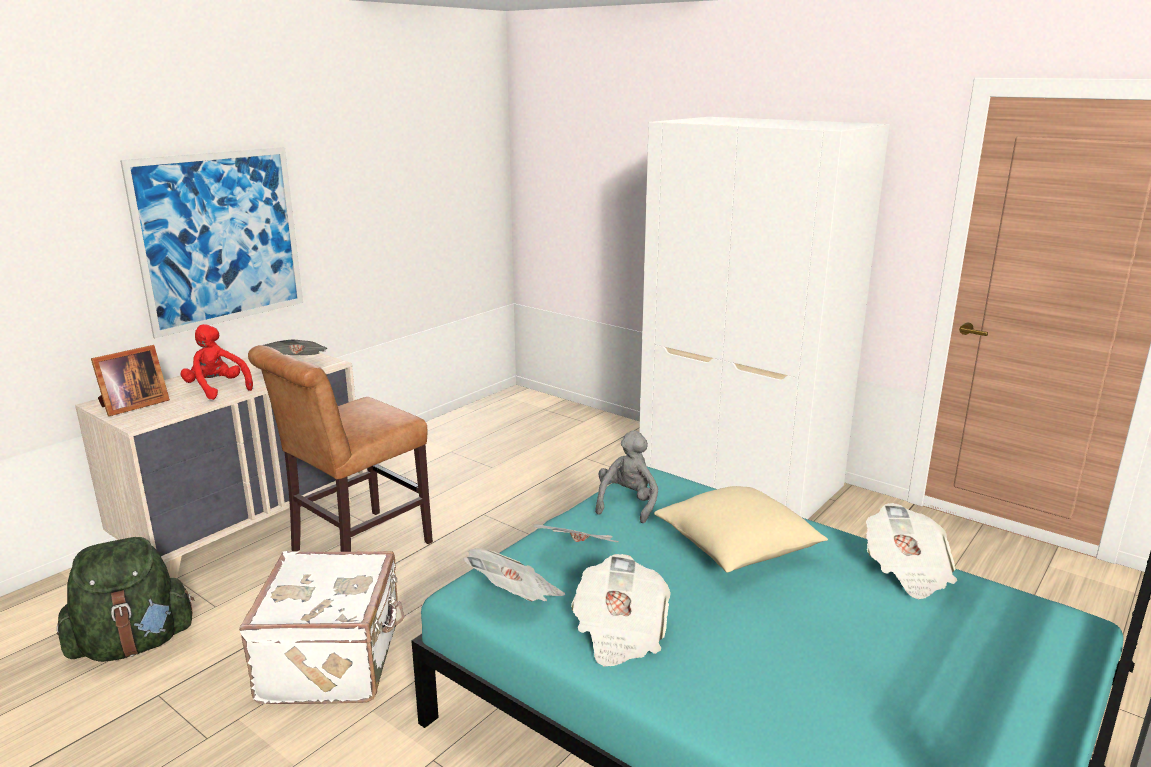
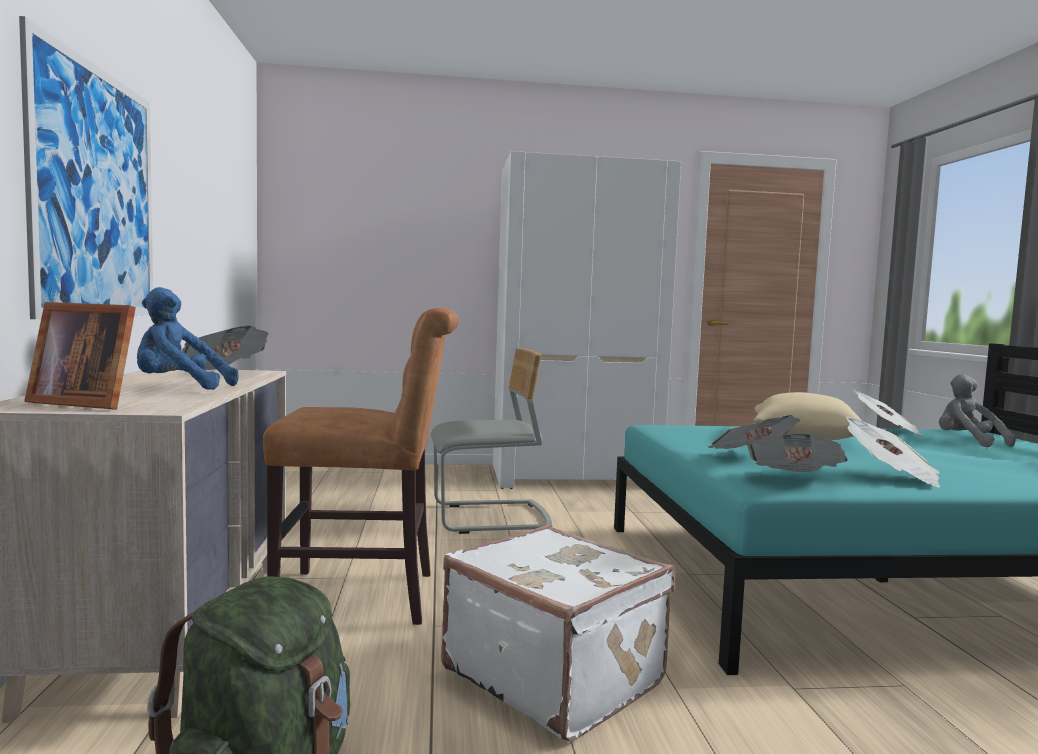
camera: 45 degrees left, 15 degrees down
(132, 406) = (85, 403): picture frame -> picture frame turned 105 degrees clockwise
(217, 389) = (179, 388): red plush toy -> blue plush toy
(355, 549) = (367, 598): brown chair -> brown chair turned 90 degrees counterclockwise
(561, 506) = (490, 518): none -> grey chair
(627, 504) = (689, 437): grey plush toy -> grey plush toy (967, 442)

